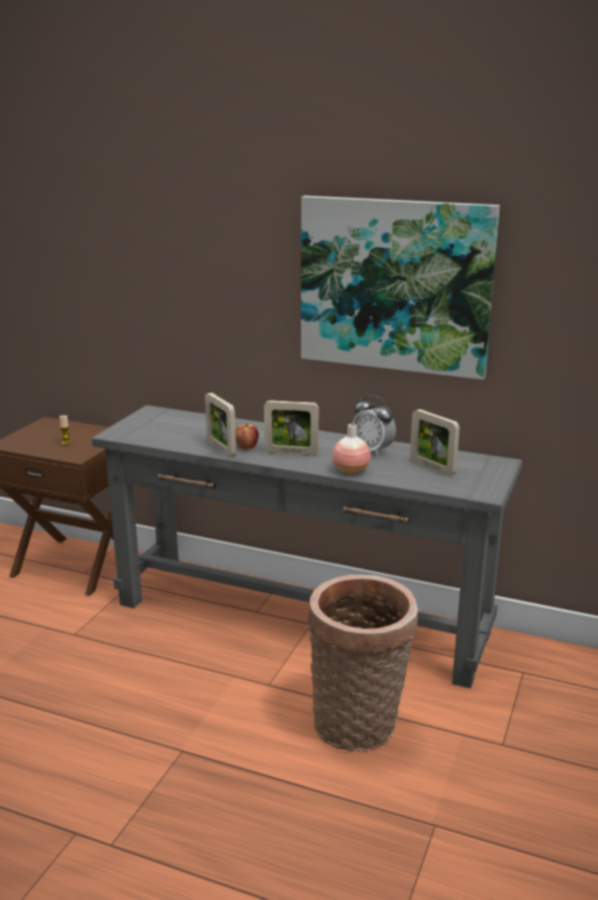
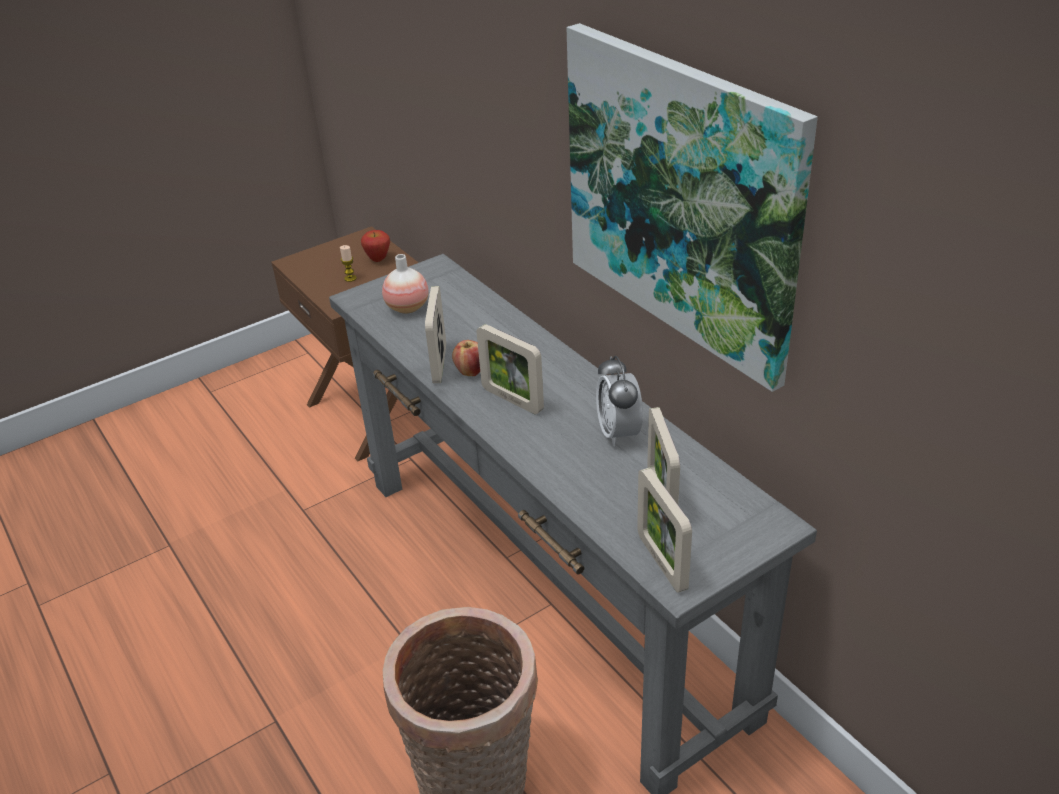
camera: 35 degrees right, 15 degrees up
(74, 430) = (378, 259): none -> apple
(351, 471) = (547, 464): vase -> vase (407, 307)
(466, 489) = (661, 562): none -> picture frame

